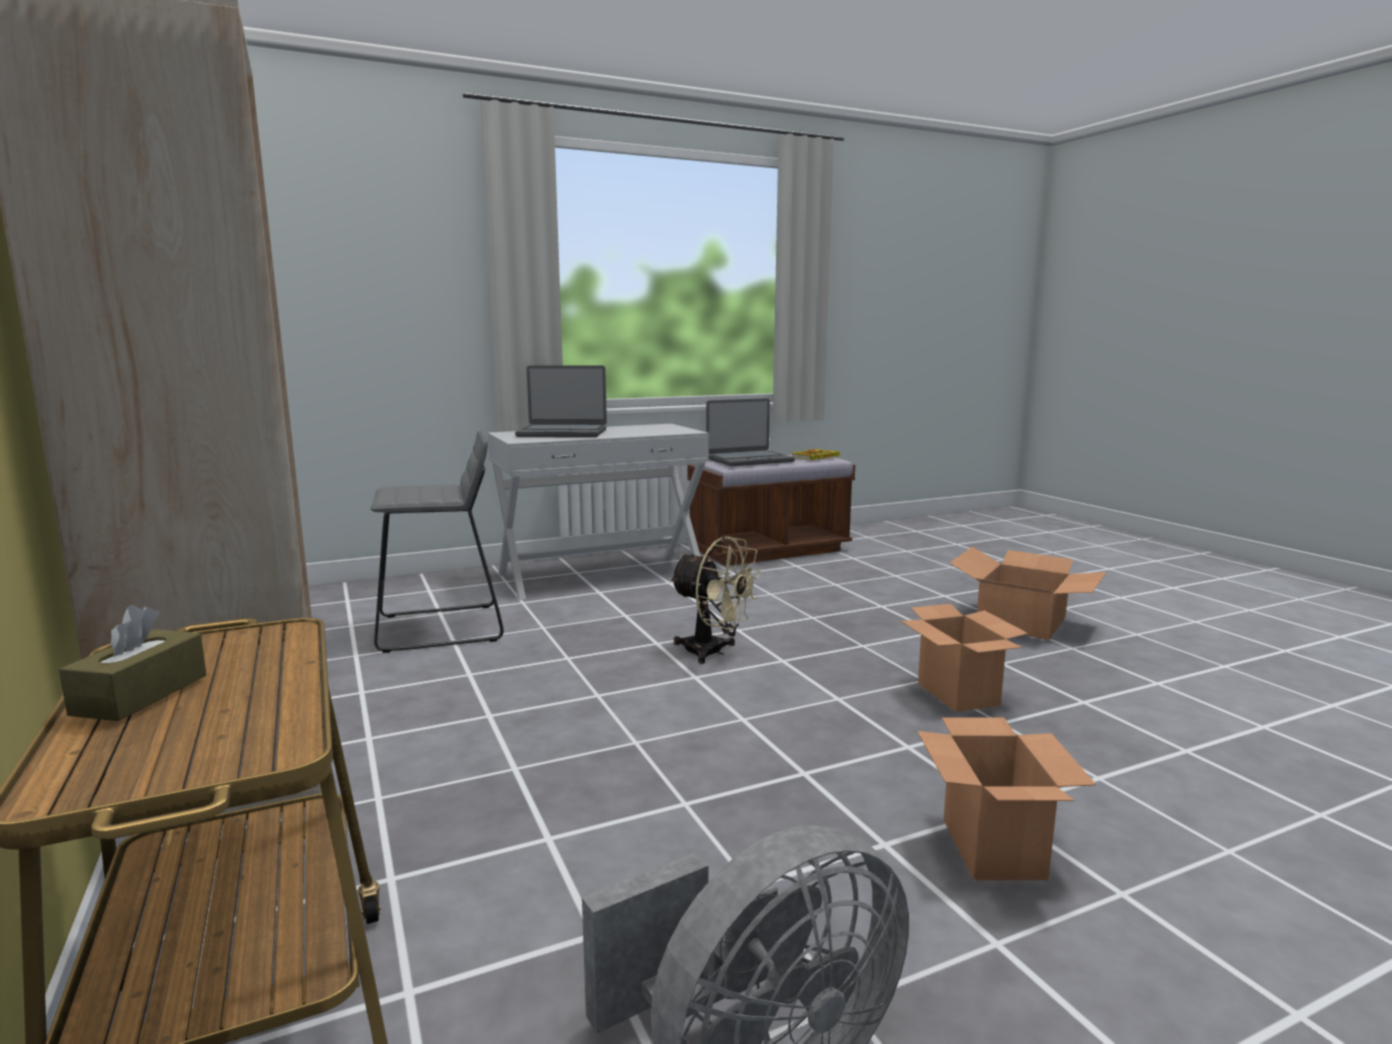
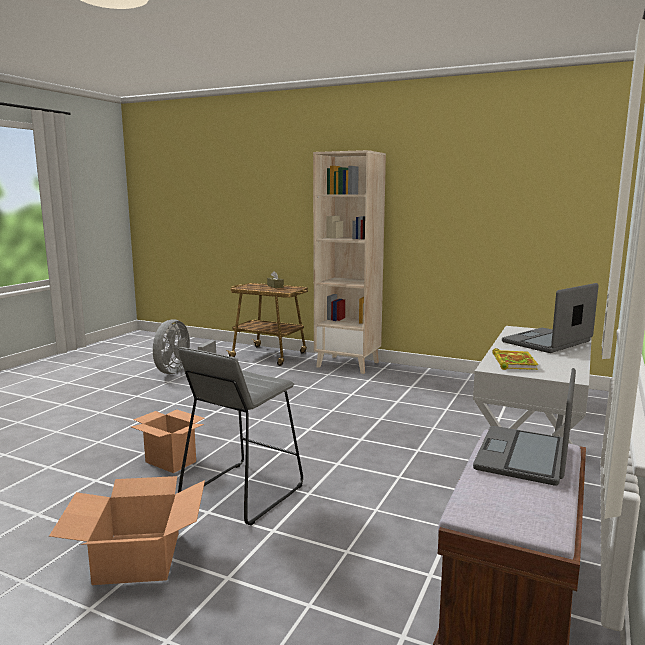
camera: 140 degrees right, 0 degrees up
(440, 628) = (471, 411): grey stool -> grey stool (242, 492)
(713, 652) = (323, 443): beige fan -> none
(814, 457) = (492, 501): book -> book (513, 362)
(991, 847) = (141, 411): cardboard box -> none

